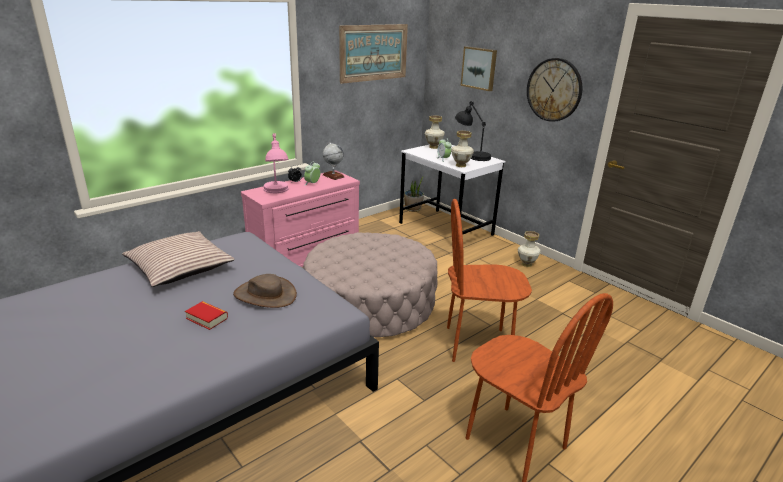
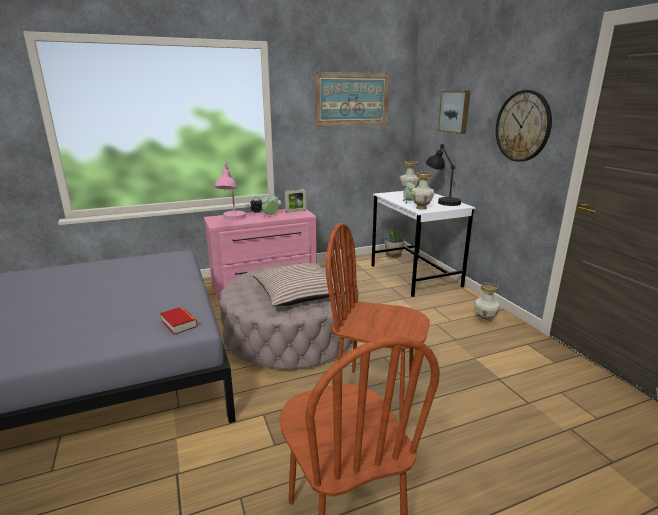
camera: 20 degrees right, 5 degrees down
(180, 268) = (103, 272): pillow -> pillow (298, 293)
(207, 318) = (74, 315): book -> book (179, 324)
(265, 295) = (144, 303): brown hat -> none
(333, 176) = (296, 211): globe -> picture frame

